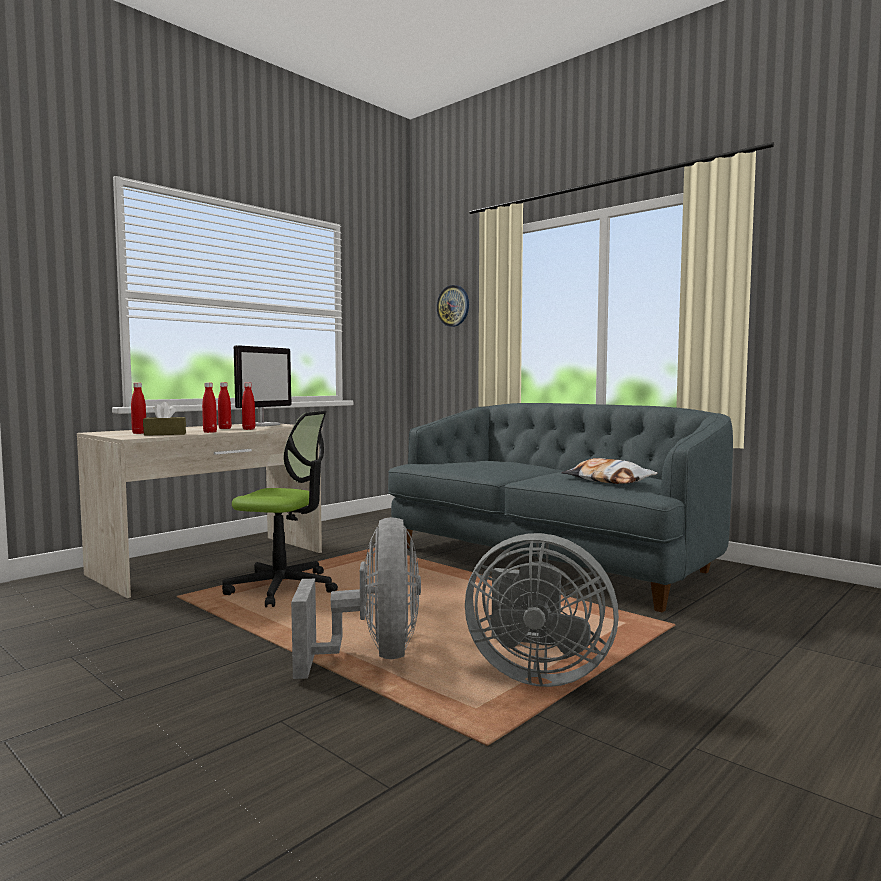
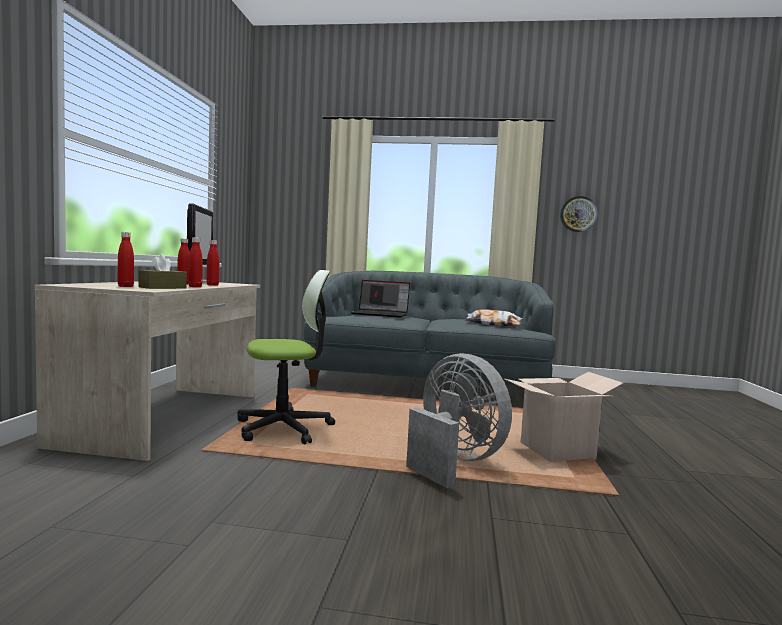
camera: 35 degrees left, 0 degrees up
(453, 306) = (296, 190): wall clock -> wall clock (578, 214)
(490, 462) = (381, 314): none -> laptop
(536, 673) = (557, 451): grey fan -> cardboard box

